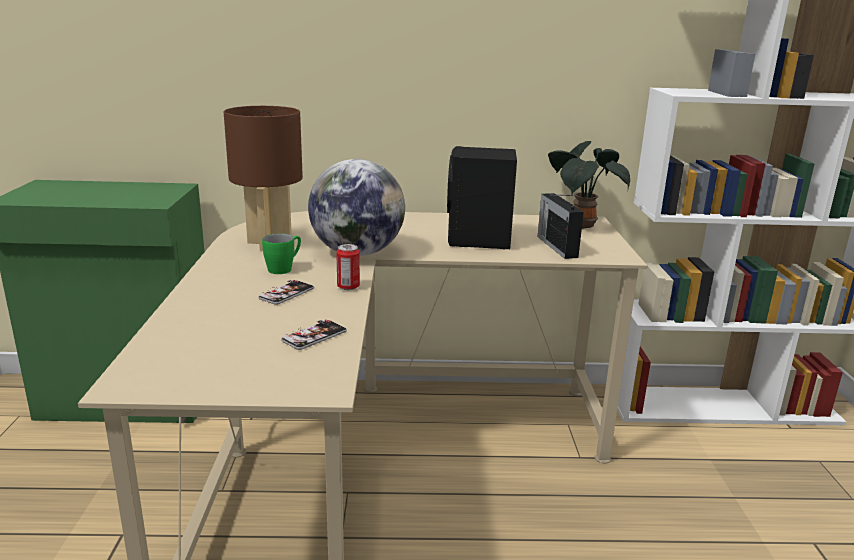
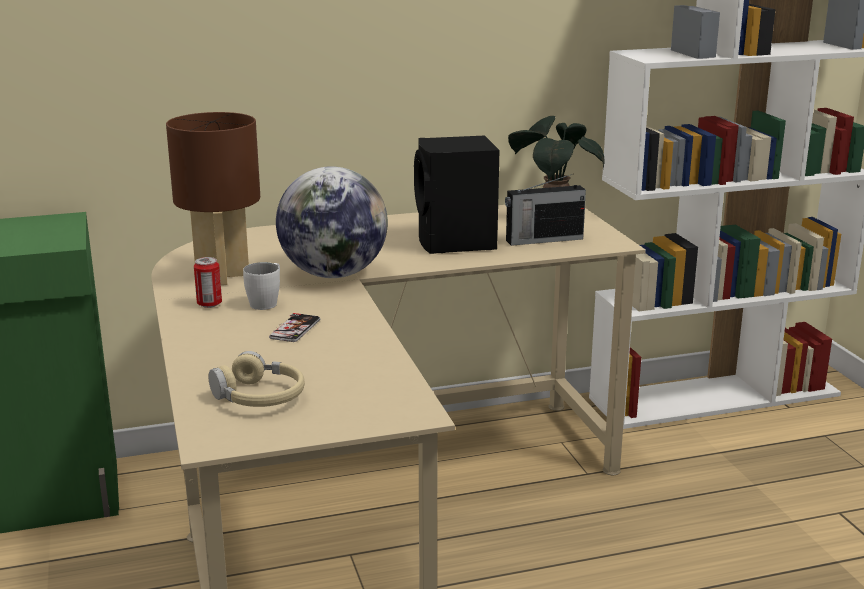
camera: 15 degrees left, 0 degrees up
(202, 349) = (259, 397): none -> beige headphones
(284, 268) = (267, 302): green mug -> white mug
(314, 336) = (363, 367): phone -> none
(348, 287) = (356, 313): can -> can (209, 304)
(556, 246) = (542, 239): radio -> radio turned 75 degrees counterclockwise

